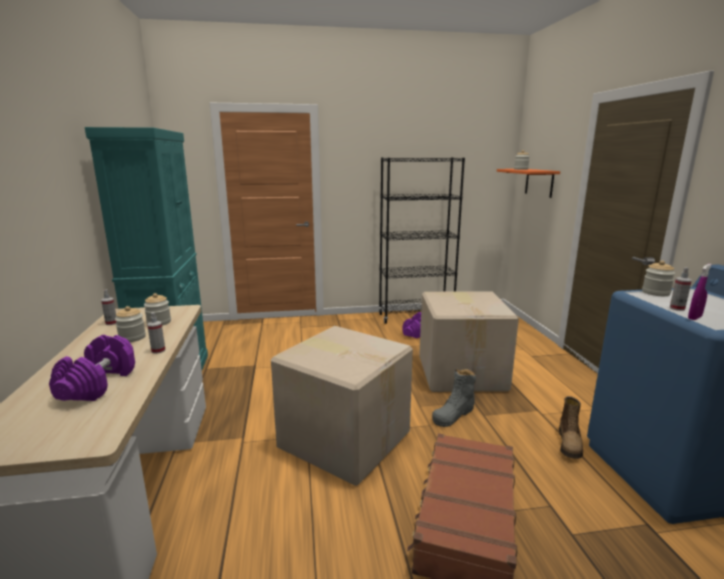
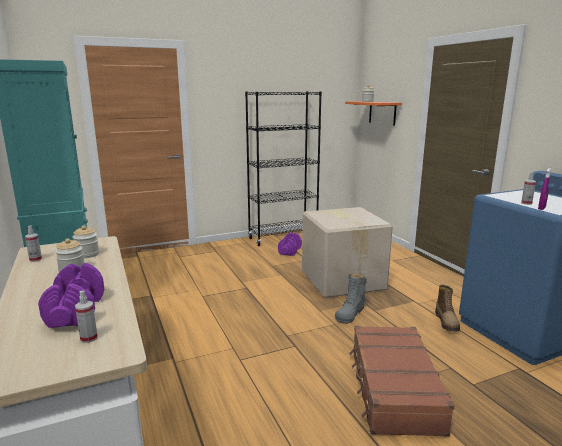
camera: 15 degrees left, 0 degrees up
(158, 350) = (110, 278): spray bottle -> spray bottle (89, 338)
(344, 438) = (267, 345): cardboard box -> none
(655, 293) = (505, 194): jar -> none

